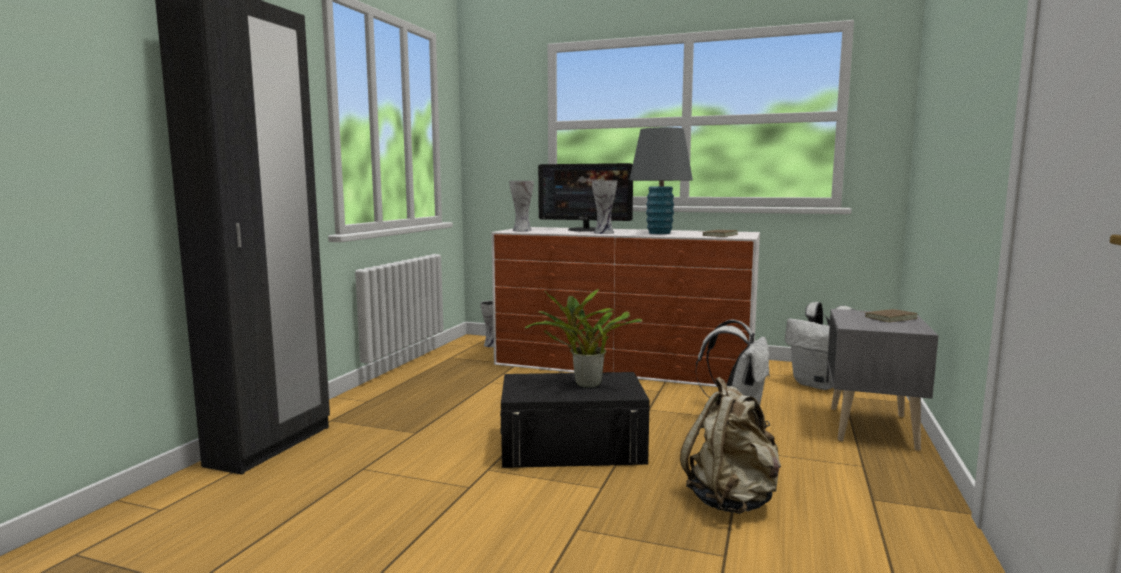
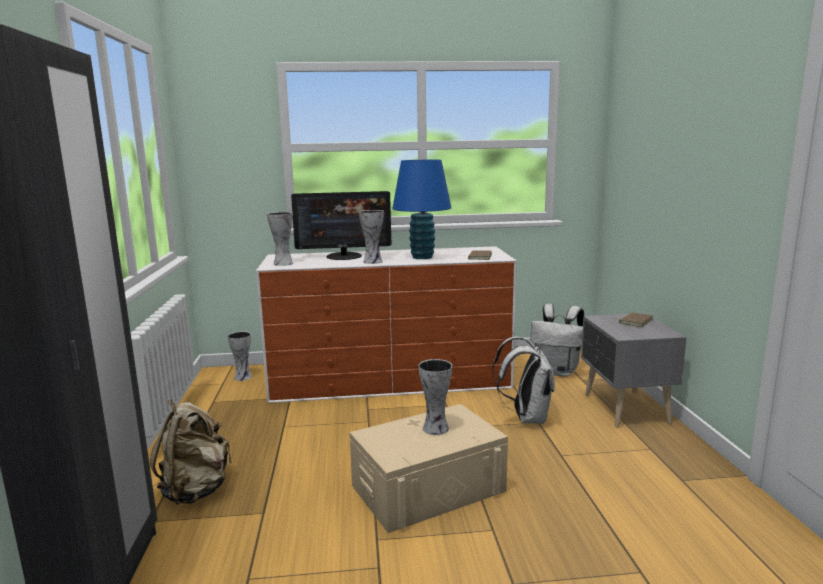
camera: 25 degrees left, 5 degrees up
(572, 446) = (428, 488): black storage box -> beige storage box
(584, 384) = (435, 429): potted plant -> vase
(659, 233) = (422, 257): grey table lamp -> blue table lamp
(732, 500) = (598, 512): beige backpack -> beige backpack (196, 490)

